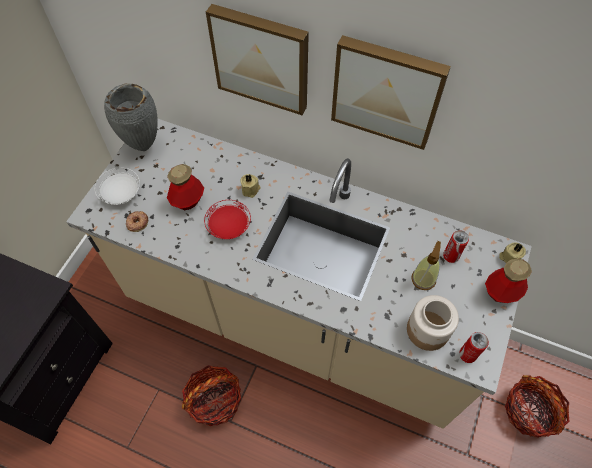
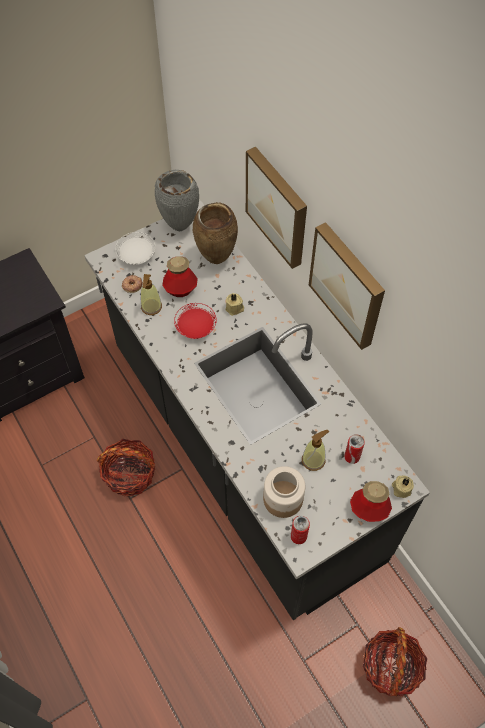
camera: 35 degrees right, 0 degrees up
(172, 232) = (151, 307): none -> soap dispenser
(199, 157) = (216, 259): none -> brown vase
(296, 320) = (242, 453): beige counter -> black counter

